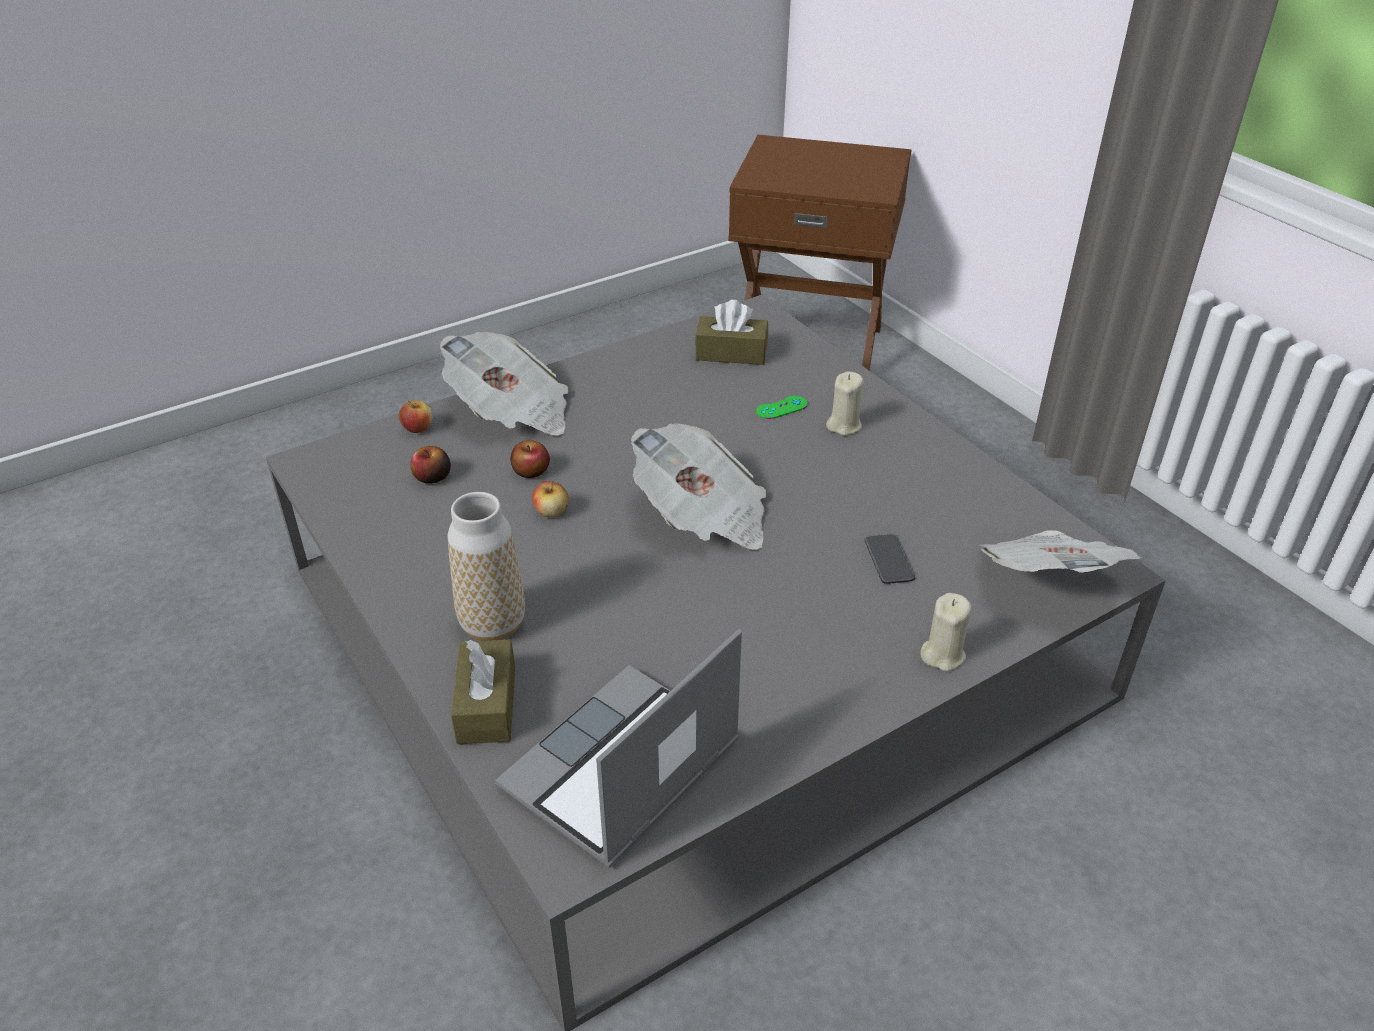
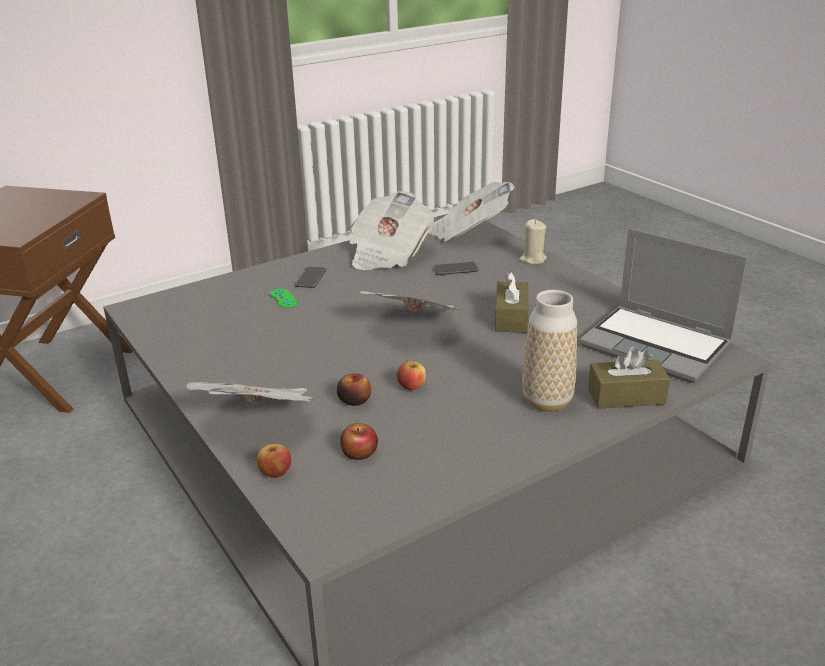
camera: 90 degrees left, 10 degrees down
(731, 353) = (196, 317): brown tissue box -> brown tissue box (511, 318)
(844, 425) = (311, 278): beige candle -> phone
(937, 491) = (388, 254): none -> newspaper

